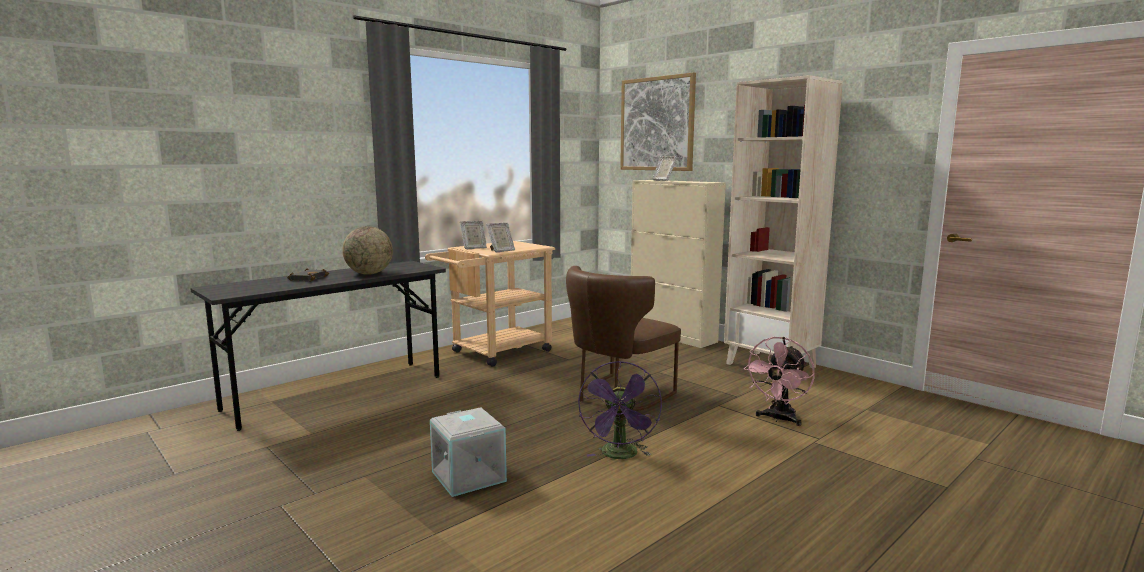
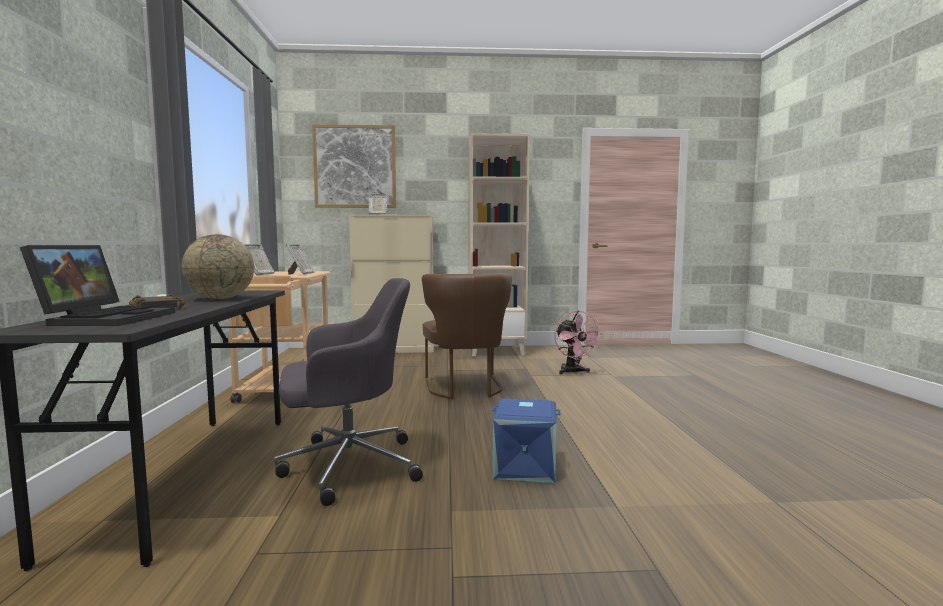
camera: 50 degrees left, 5 degrees down
(258, 285) = (107, 318): none -> laptop
(396, 422) = (347, 466): none -> grey office chair
(470, 476) = (525, 466): grey storage box -> blue storage box
(620, 456) = (565, 415): purple fan -> none

